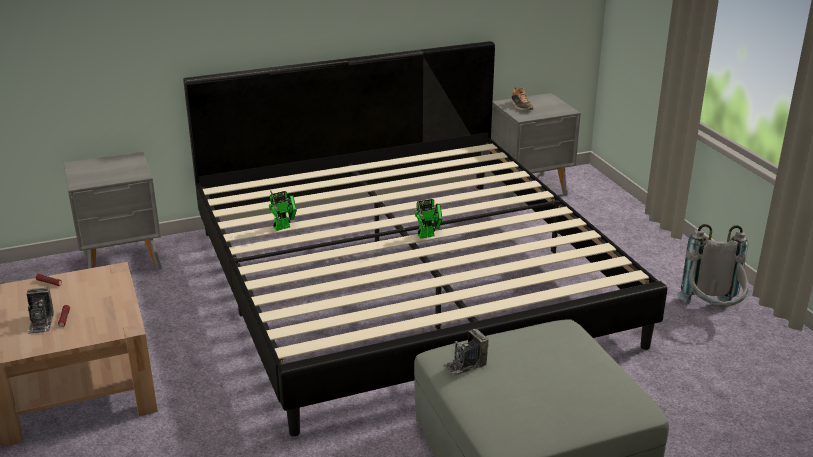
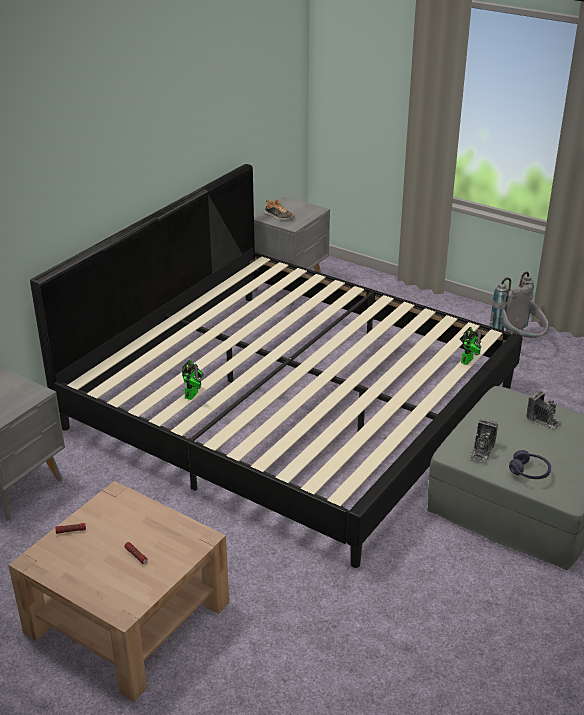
camera: 35 degrees left, 5 degrees up
(41, 323) = (120, 569): camera -> camera (543, 420)
(428, 235) = (316, 356): toy robot -> toy robot (468, 359)
(485, 403) = (529, 471): none -> purple headphones

